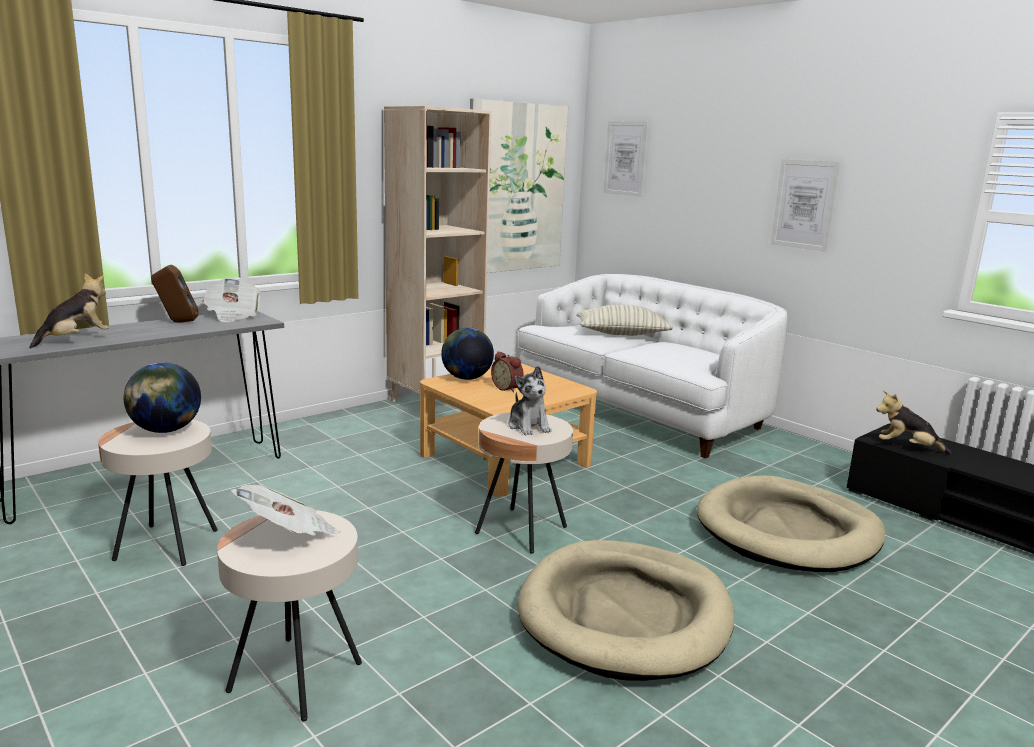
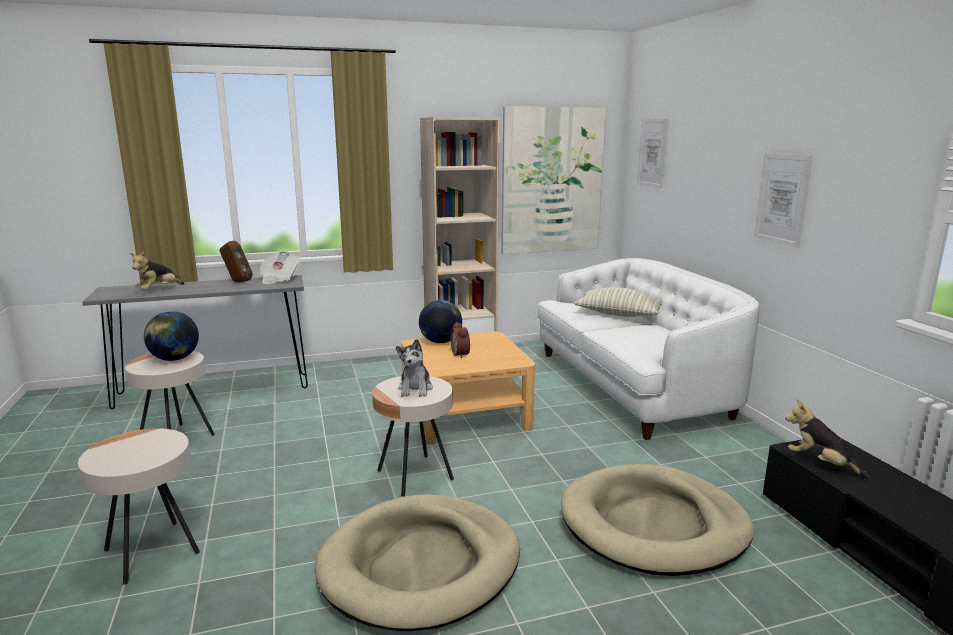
camera: 25 degrees right, 0 degrees up
(76, 340) = (158, 290): plush toy -> plush toy turned 150 degrees clockwise
(289, 534) = (139, 446): newspaper -> none

